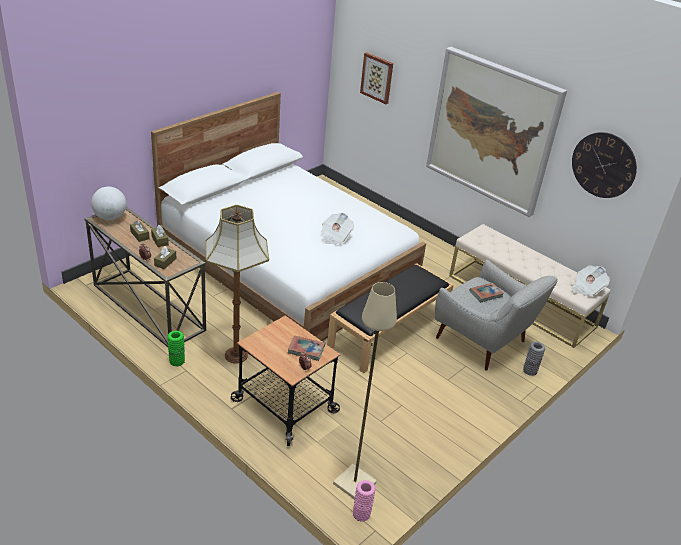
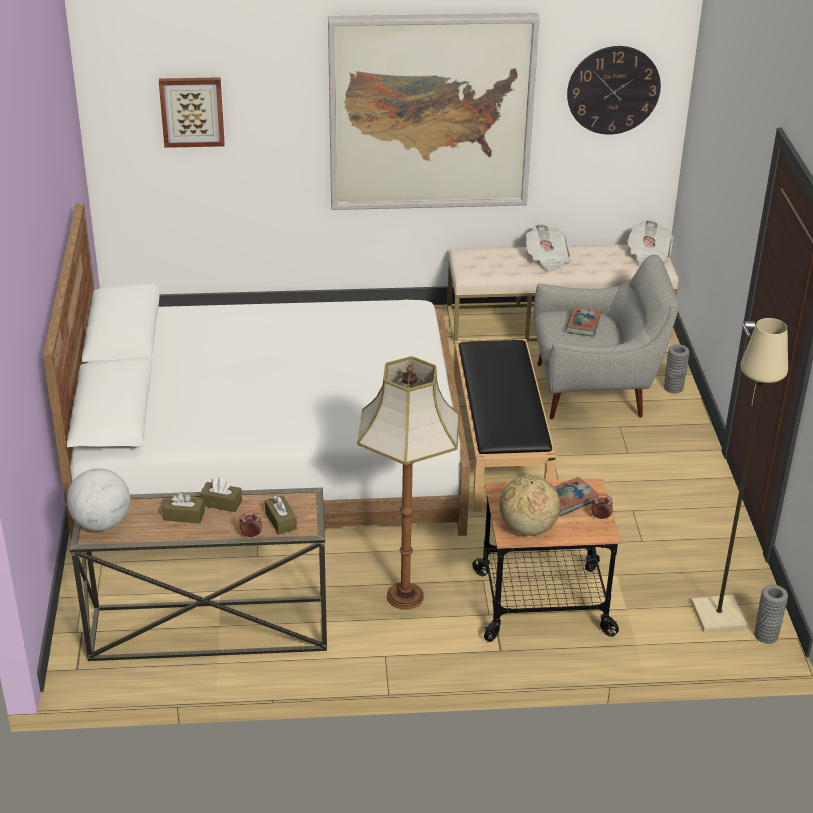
camera: 45 degrees left, 0 degrees up
(177, 361) = (358, 656): green vase -> none
(264, 346) = (527, 528): none -> globe
(335, 237) = (368, 362): newspaper -> newspaper (547, 259)
(361, 513) = (766, 634): pink vase -> grey vase

